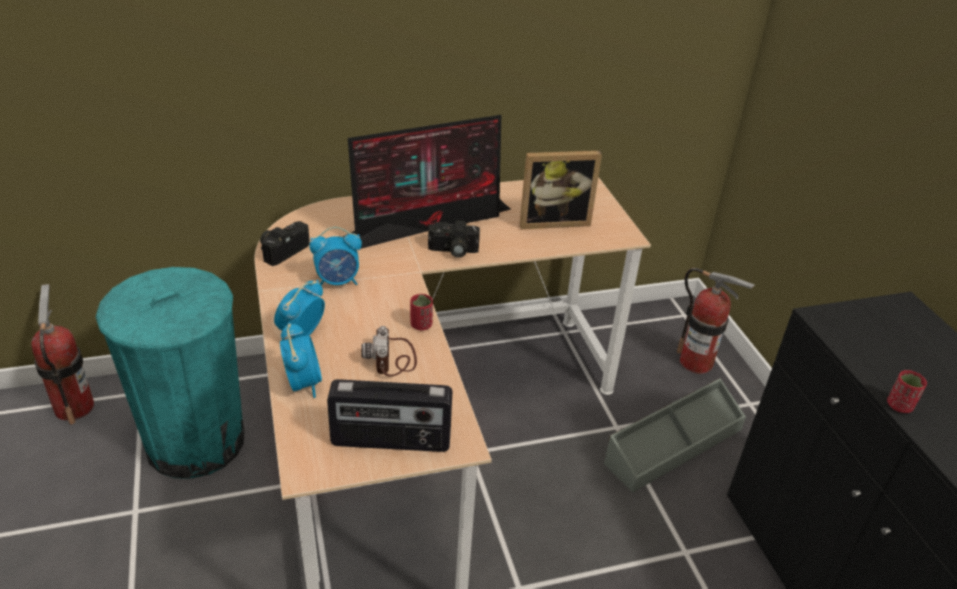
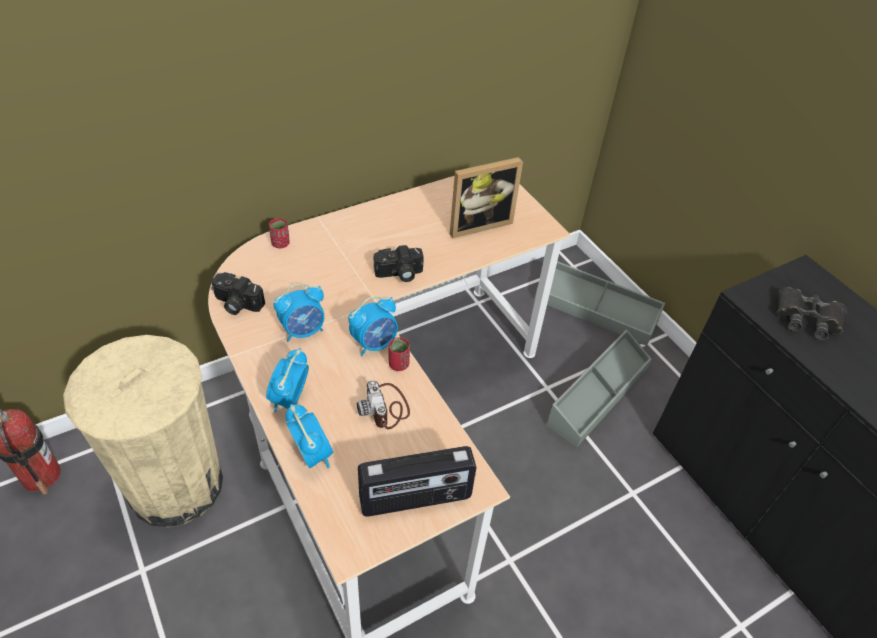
camera: 15 degrees left, 10 degrees up
(195, 442) = (176, 485): turquoise trash can -> beige trash can
(282, 250) = (236, 304): camera -> camera turned 90 degrees counterclockwise
(404, 304) = (374, 343): none -> alarm clock
(428, 224) = (365, 248): monitor -> none
(696, 362) = (595, 311): fire extinguisher -> grey storage box
(888, 348) = (807, 318): none -> black binoculars
(899, 406) = (832, 376): red cup -> red cup (280, 244)

